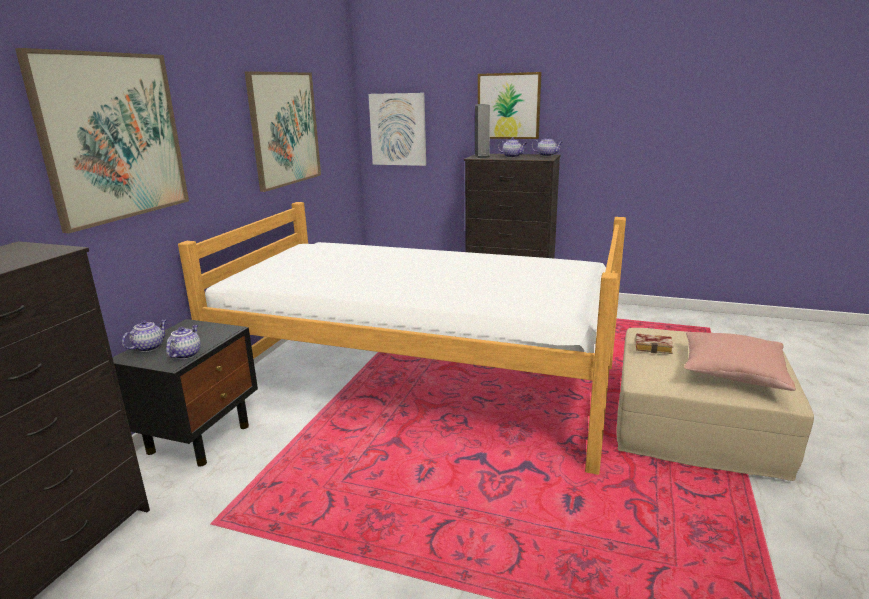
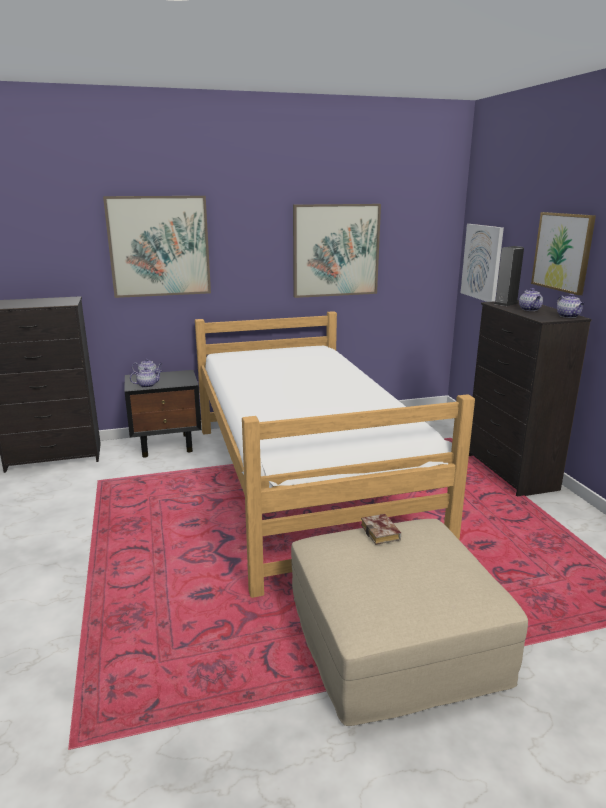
camera: 55 degrees right, 0 degrees up
(732, 372) = (372, 585): pink pillow -> none

